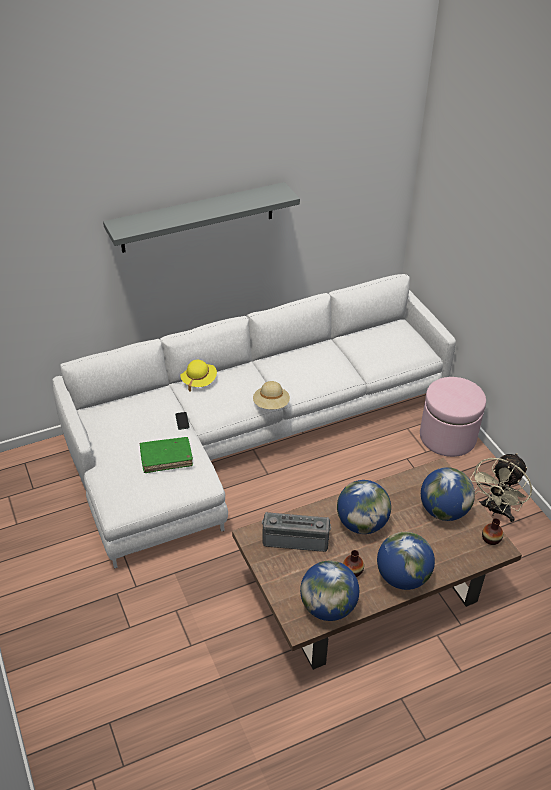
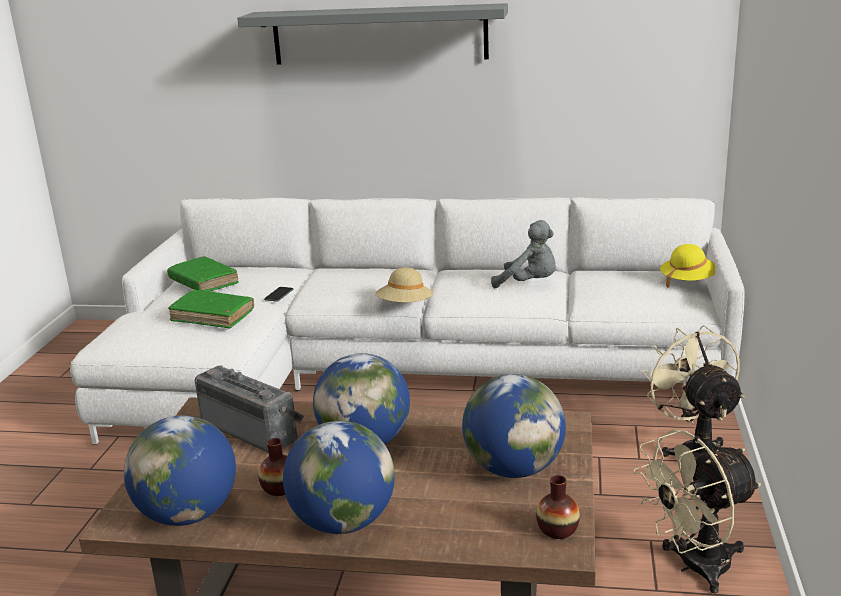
camera: 35 degrees right, 20 degrees down
(119, 427) = (203, 282): none -> green book
(199, 380) = (345, 269): yellow hat -> yellow hat (688, 281)
(328, 361) = (529, 284): none -> grey plush toy
(447, 437) = (694, 452): pink ottoman -> beige fan

